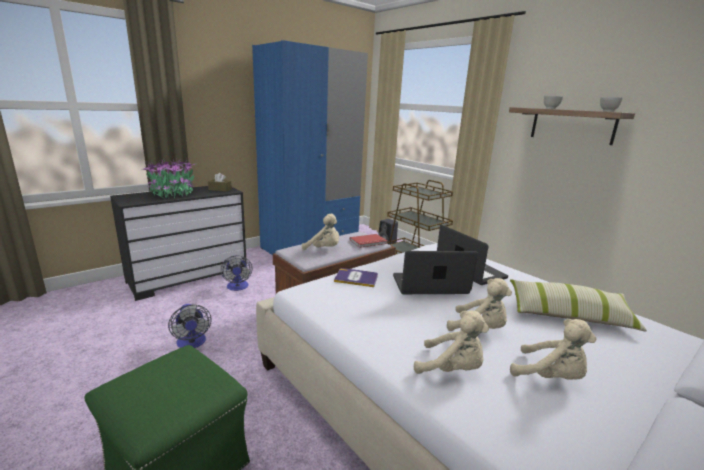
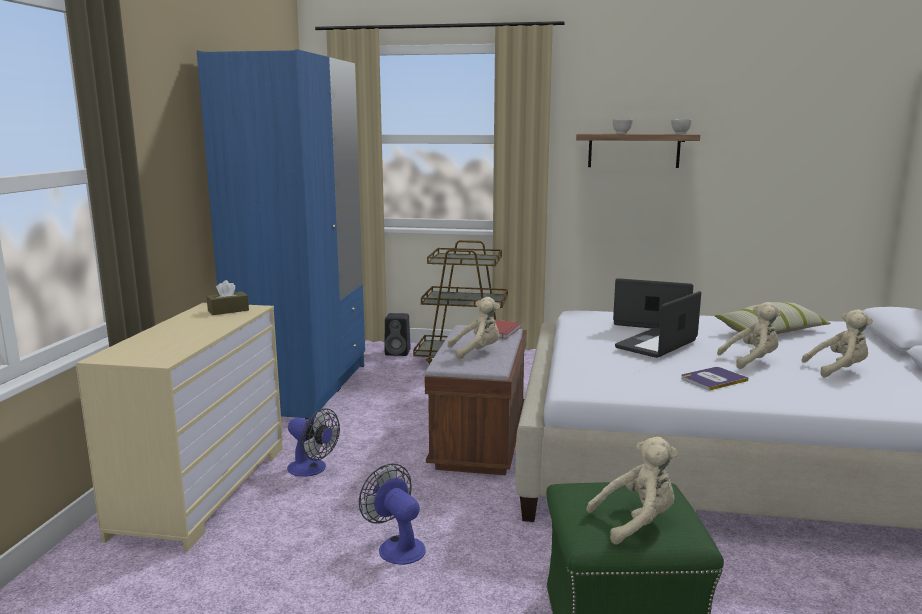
camera: 40 degrees left, 5 degrees down
(173, 194) = (181, 333): potted plant -> none
(189, 277) = (202, 489): black dresser -> beige dresser
(192, 343) = (396, 546): fan -> fan turned 150 degrees counterclockwise
(356, 278) = (590, 361): book -> book (713, 379)
(451, 369) = (793, 388): beige plush toy -> beige plush toy (636, 522)

